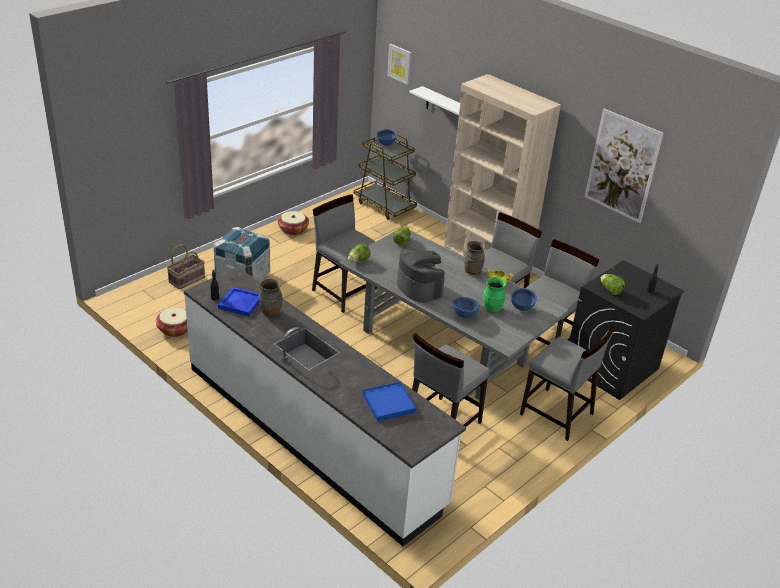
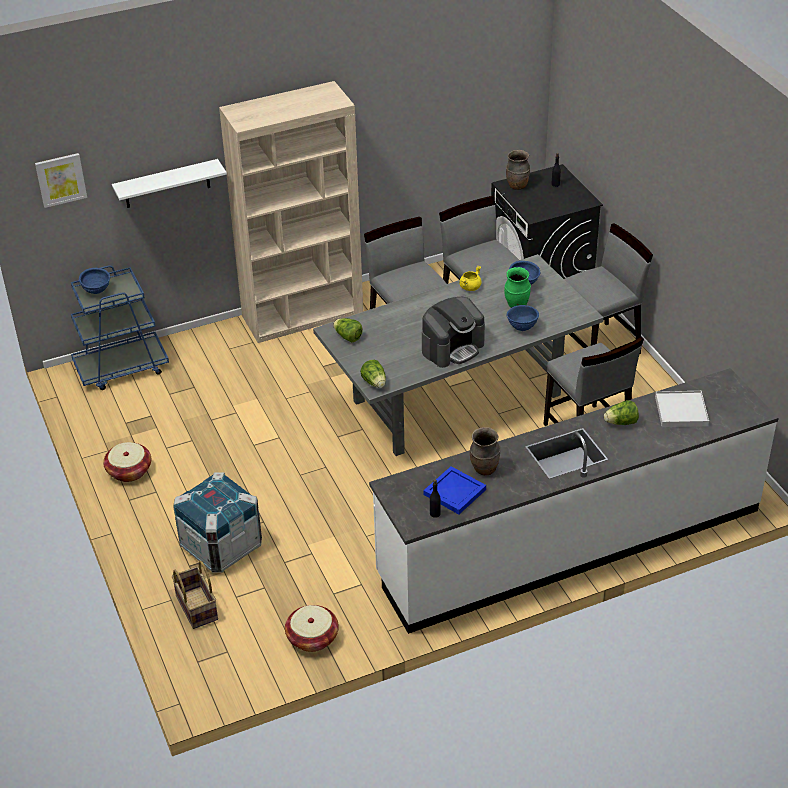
camera: 65 degrees left, 5 degrees up
(344, 292) = (307, 454): grey chair -> none
(384, 206) = (122, 368): brown cart -> blue cart
(388, 403) = (681, 411): blue tray -> white tray
(419, 287) = (452, 347): coffee machine -> coffee machine turned 150 degrees clockwise
(472, 271) = (437, 299): brown vase -> brown vase (517, 186)
(610, 290) = (545, 208): lettuce -> lettuce (621, 422)
(622, 166) = (426, 98): picture -> none

